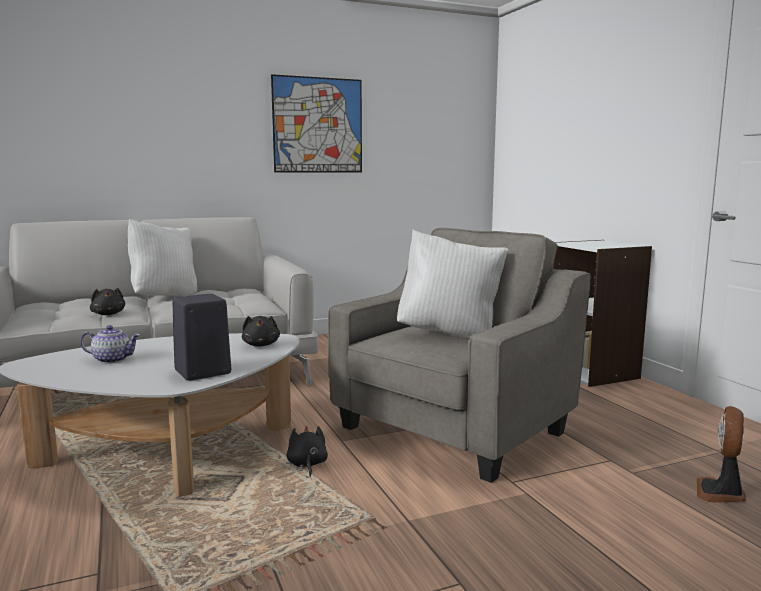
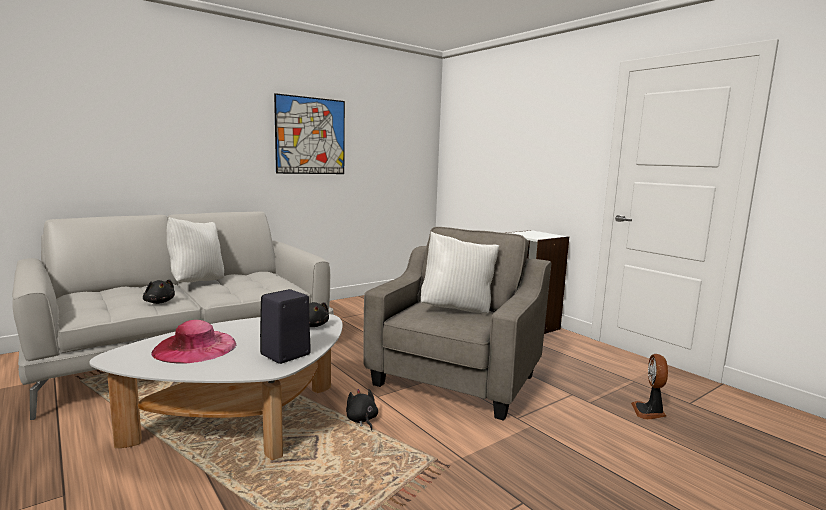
camera: 15 degrees left, 0 degrees up
(112, 359) = (195, 347): teapot -> pink hat

